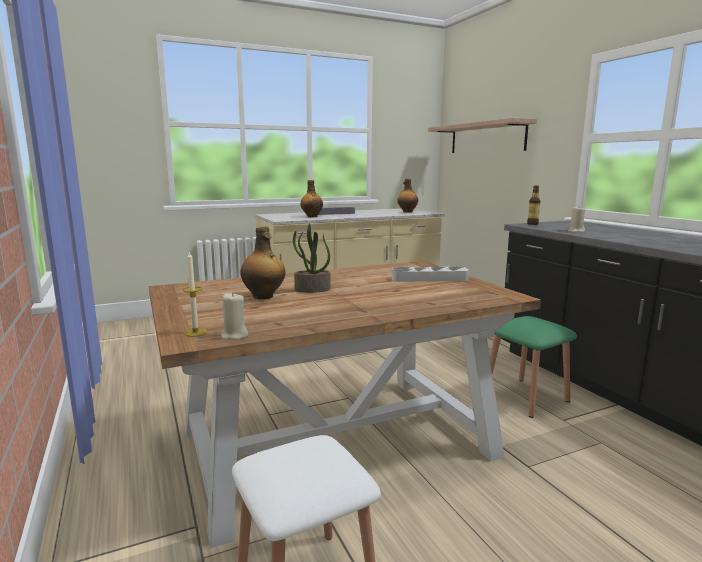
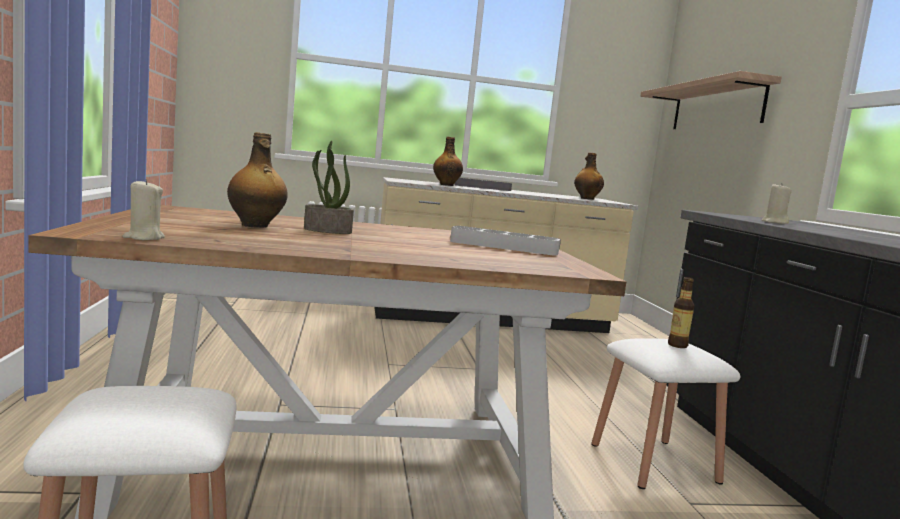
camera: 15 degrees right, 5 degrees down
(195, 332) = (108, 230): candle -> none
(525, 397) = (654, 463): green stool -> white stool
(532, 224) = (725, 214): bottle -> bottle (677, 345)

